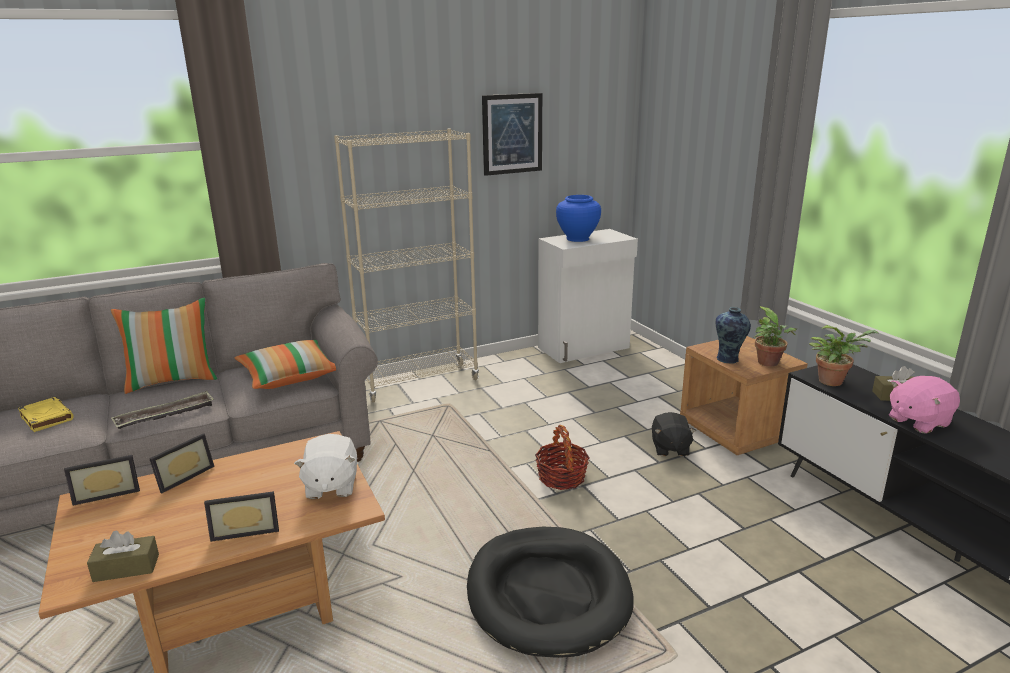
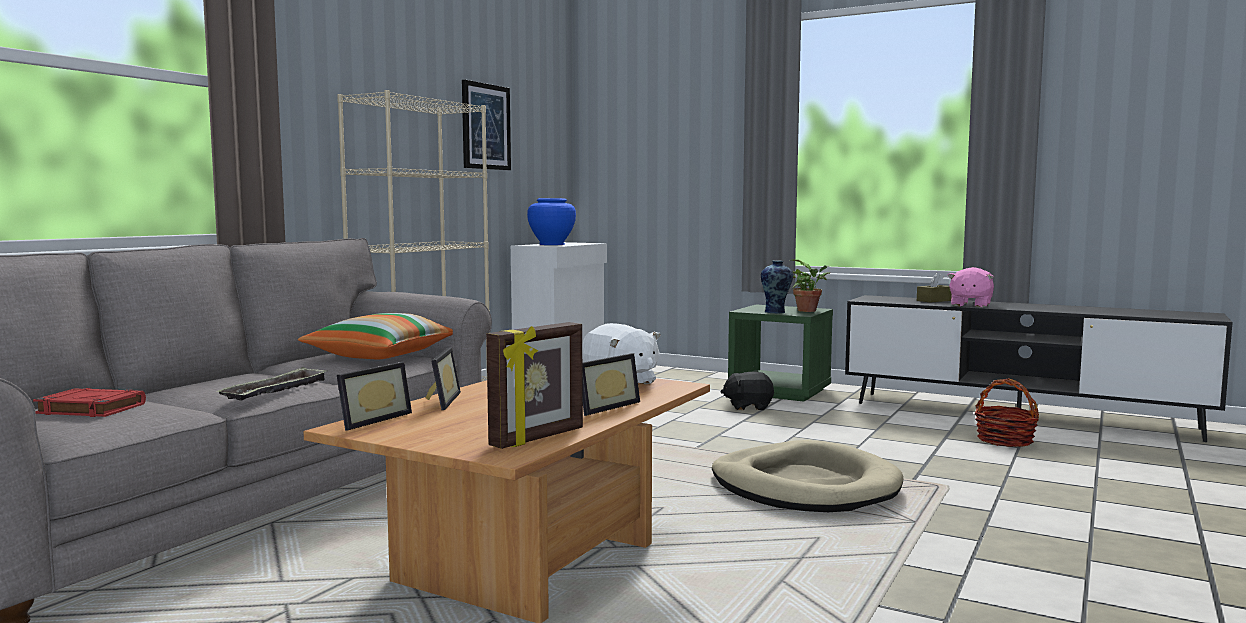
camera: 35 degrees left, 15 degrees down
(46, 417) = (90, 409): yellow book -> red book
(126, 568) = (538, 438): brown tissue box -> picture frame
(173, 381) = (210, 378): pillow -> none
(548, 594) = (804, 486): black dog bed -> beige dog bed
(561, 477) = (691, 435): basket -> basket (1005, 440)
(670, 448) = (748, 407): black plush toy -> black plush toy turned 120 degrees clockwise
(736, 431) = (780, 391): brown nightstand -> green nightstand
(833, 381) = (884, 300): potted plant -> none

